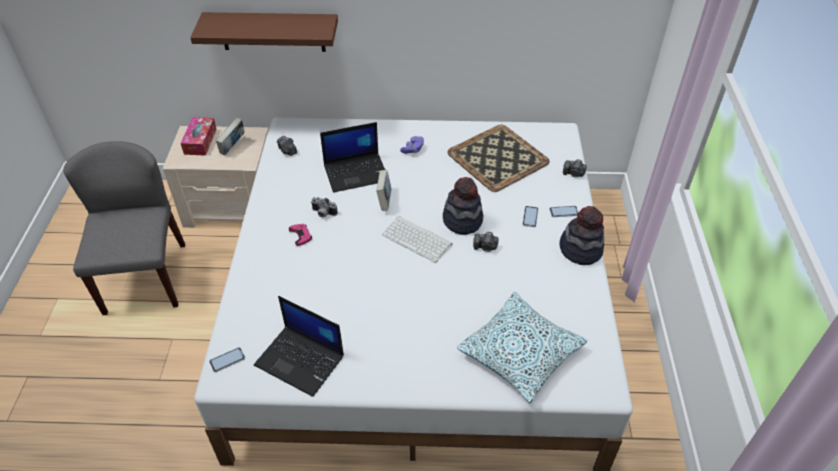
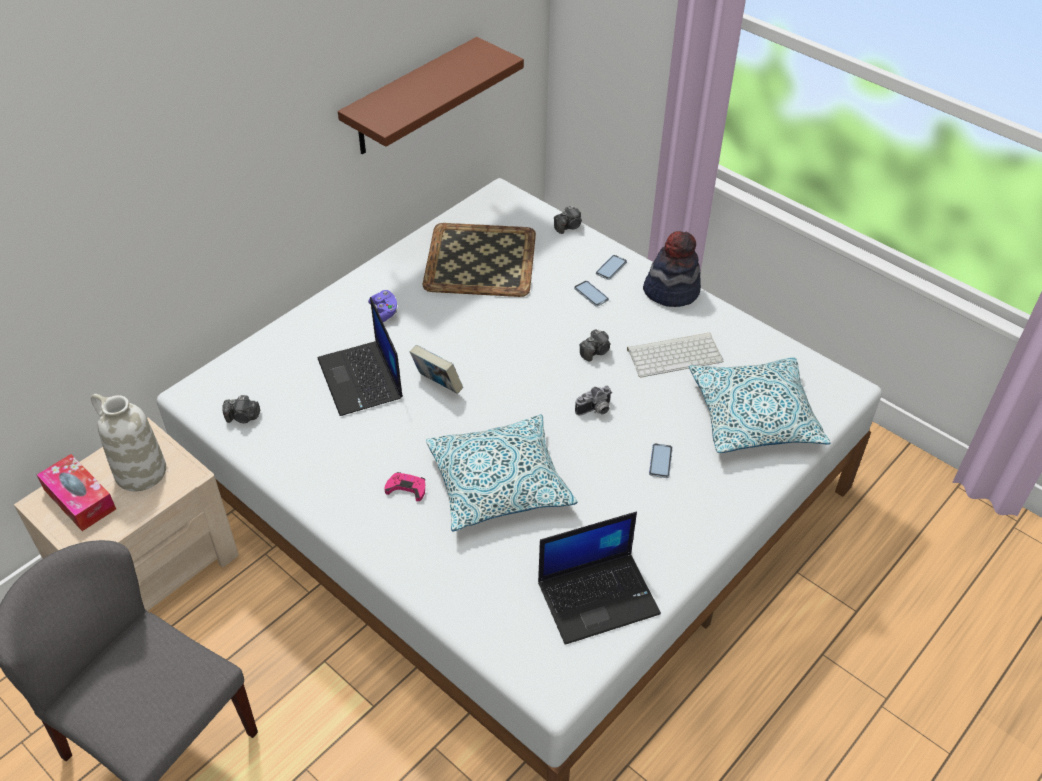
camera: 50 degrees left, 0 degrees up
(227, 360) = (531, 667): phone -> phone (660, 461)
(233, 147) = (139, 472): book -> white vase
(272, 31) = (126, 263): brown shelf -> brown shelf (412, 98)
(323, 213) = (393, 448): camera -> camera (595, 410)
(341, 268) = (499, 483): none -> pillow
(356, 172) = (361, 379): laptop -> laptop turned 135 degrees clockwise
(418, 239) = (527, 394): keyboard -> keyboard (675, 354)
(462, 220) = (539, 344): hat -> none

